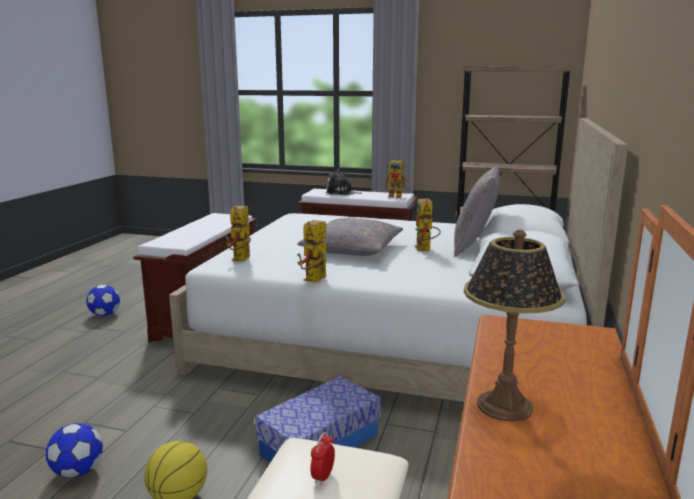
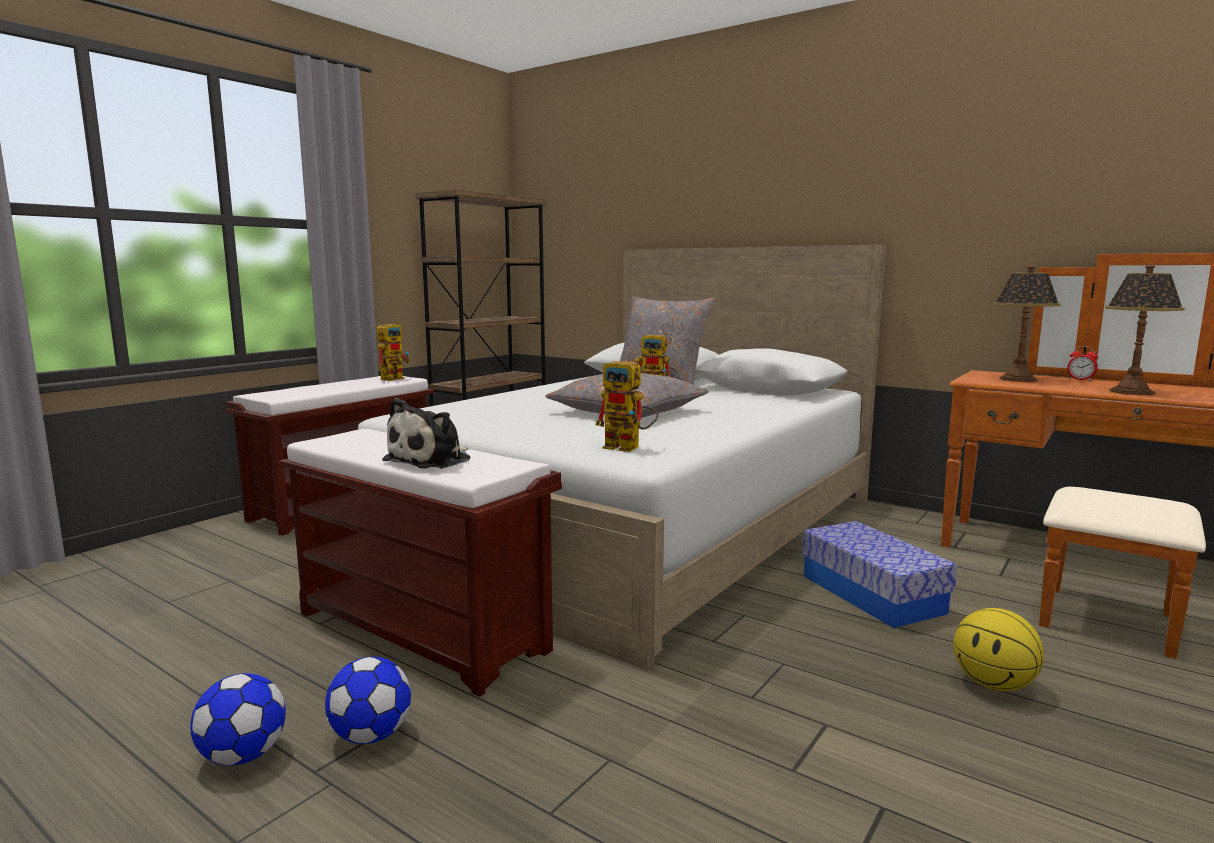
camera: 70 degrees left, 5 degrees down
(78, 472) = (949, 770): football -> football (371, 736)
(314, 280) = (749, 430): toy robot -> none
(323, 477) = (1126, 502): alarm clock -> alarm clock (1080, 379)
(341, 193) = (309, 390): plush toy -> plush toy (432, 460)
(546, 346) = (1018, 379): none -> table lamp

